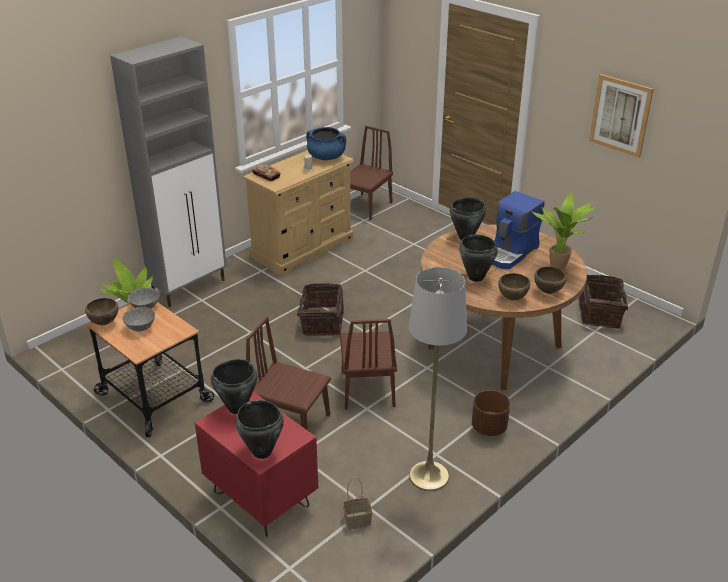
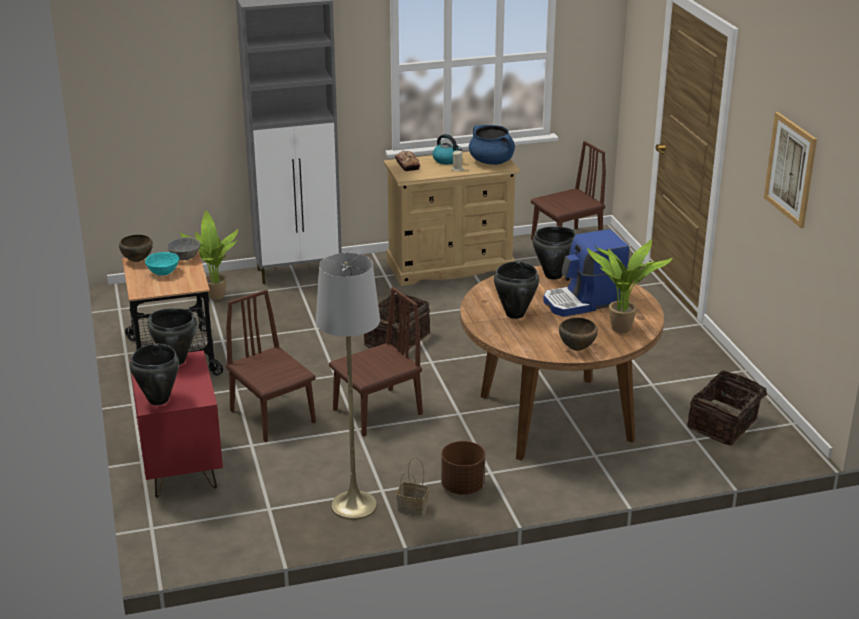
camera: 30 degrees right, 5 degrees down
(140, 327) = (163, 272): grey bowl -> turquoise bowl
(292, 164) = (447, 160): none -> kettle
(356, 520) = (247, 515): basket -> basket (411, 507)
(367, 388) = (377, 412): brown chair -> brown chair turned 150 degrees counterclockwise
(512, 299) = (528, 343): brown bowl -> none

